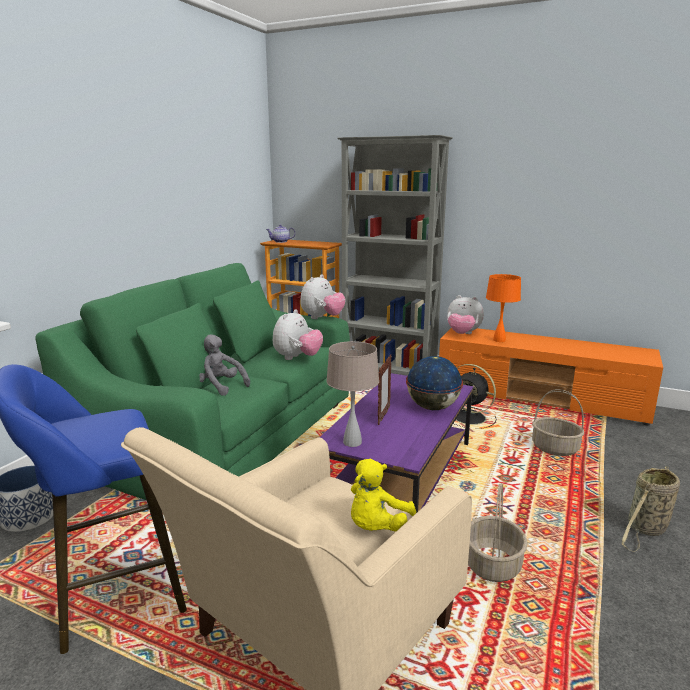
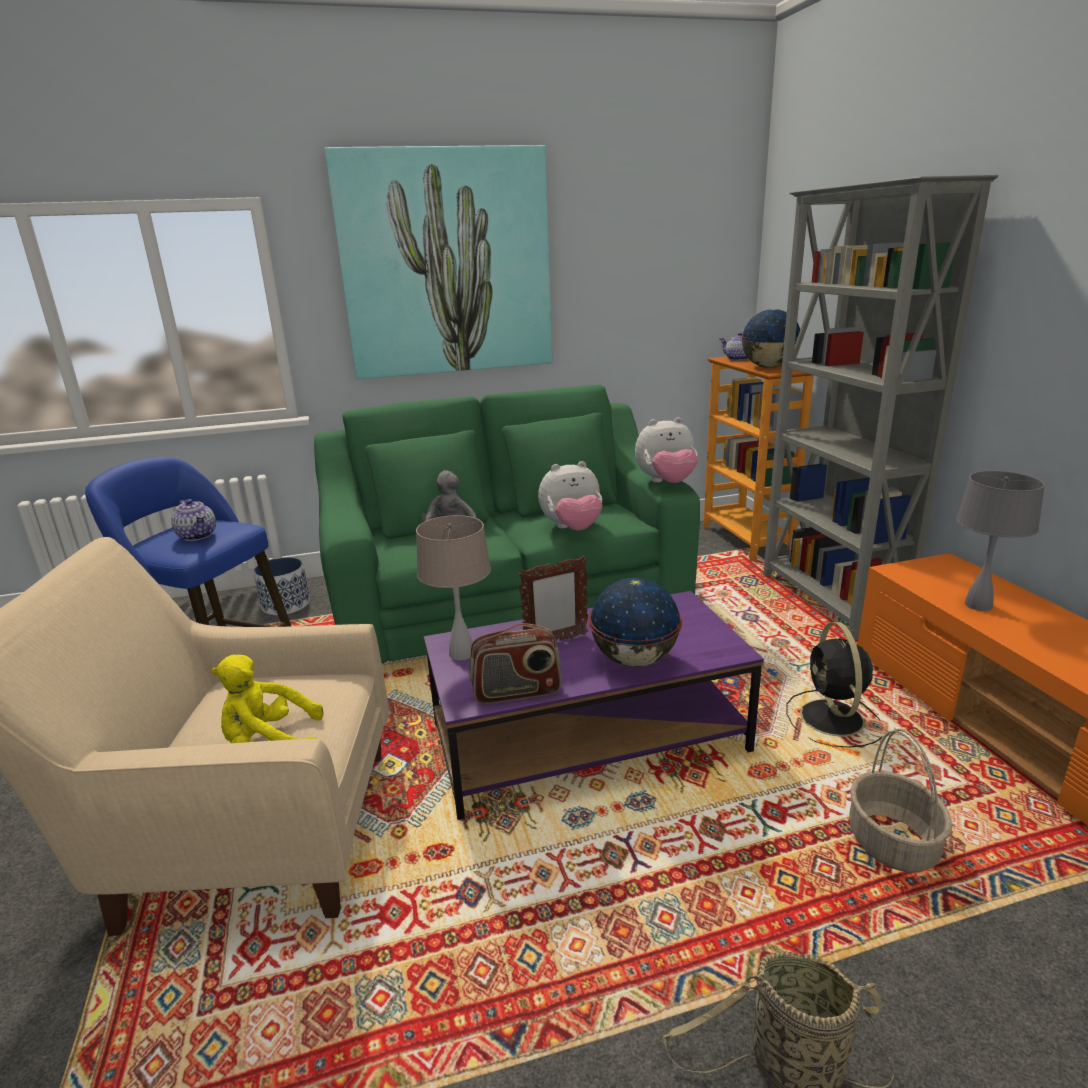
camera: 50 degrees right, 5 degrees up
(106, 428) = (198, 535): none -> teapot
(108, 174) = (446, 264): none -> picture
(313, 243) = (769, 367): none -> globe
(418, 443) = (516, 692): none -> radio
(463, 334) = (929, 572): plush toy -> none
(493, 565) = (485, 908): basket -> none
(499, 340) = (978, 605): orange table lamp -> grey table lamp

